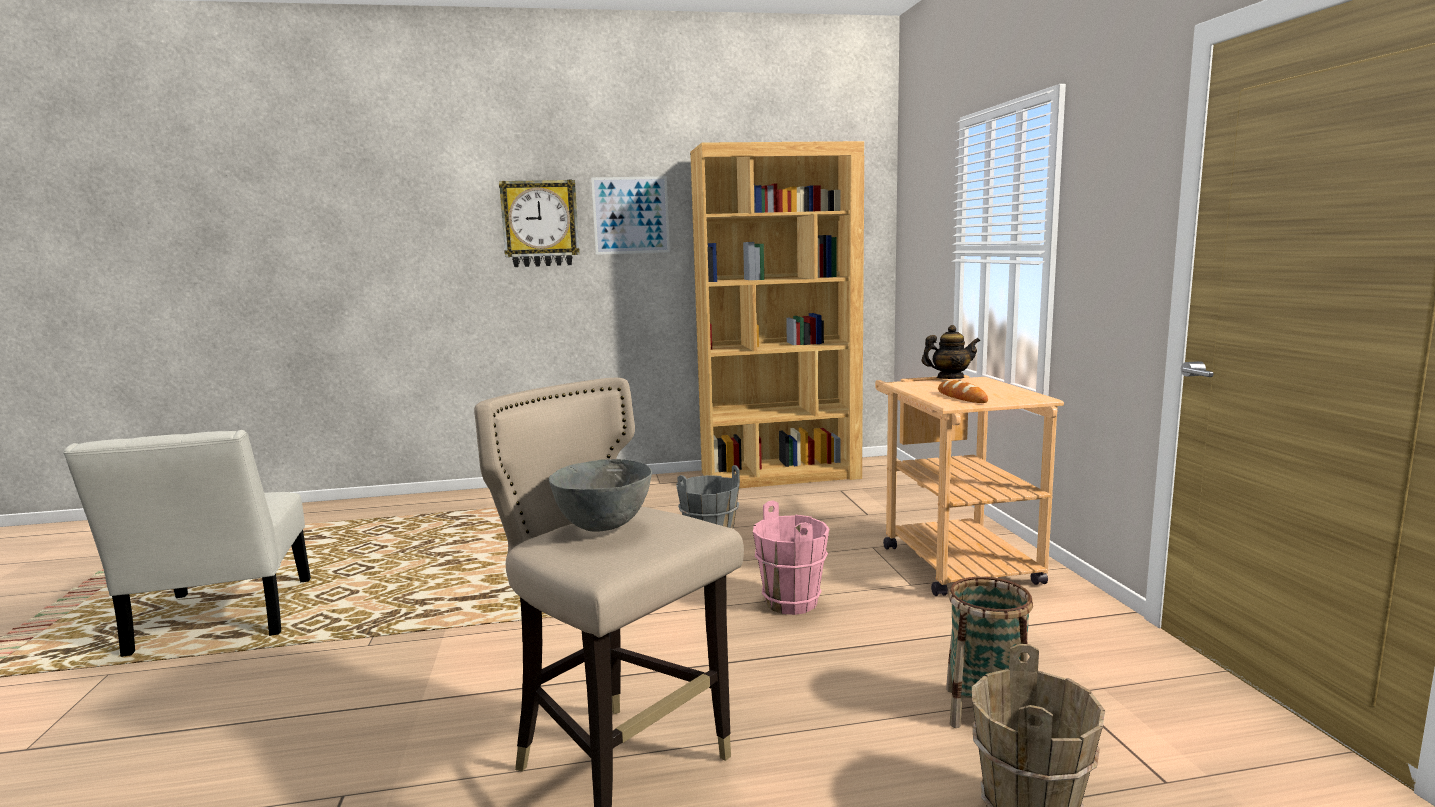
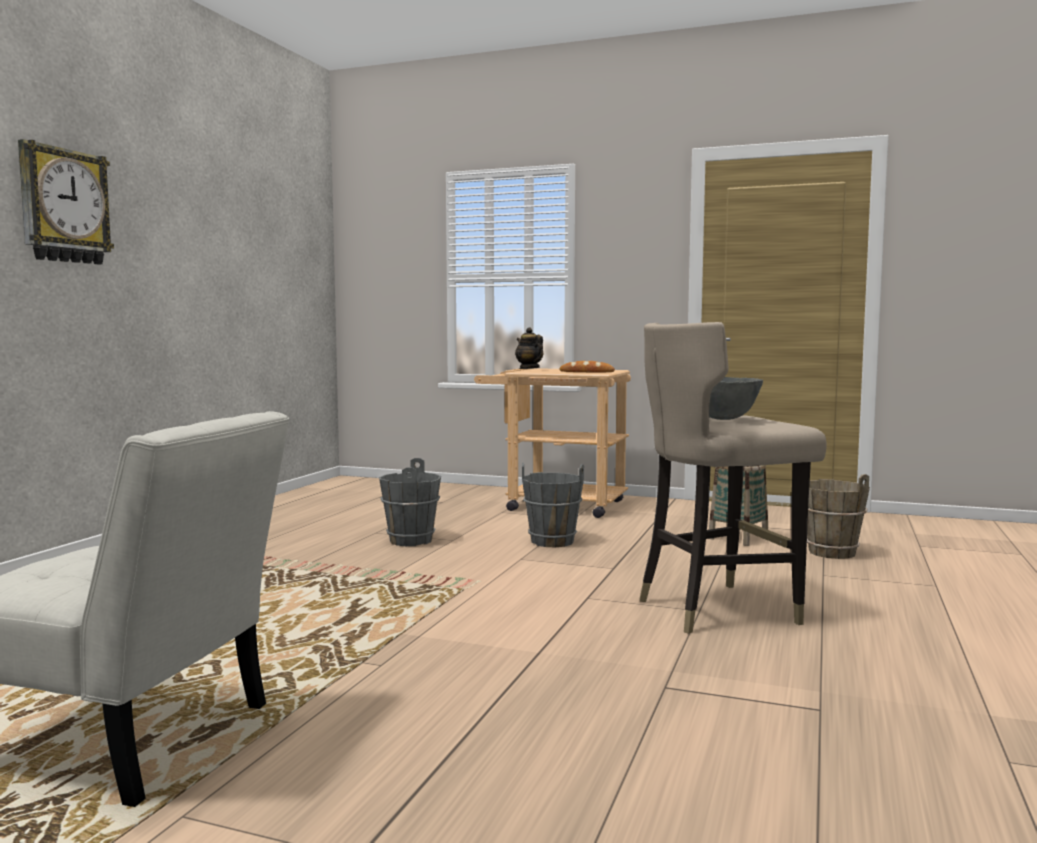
camera: 60 degrees left, 5 degrees down
(631, 215) = (153, 212): picture -> none
(780, 475) = (301, 500): brown bookcase -> none
(792, 602) = (552, 541): pink bucket -> grey bucket
(950, 378) = (529, 368): teapot -> teapot turned 60 degrees counterclockwise

